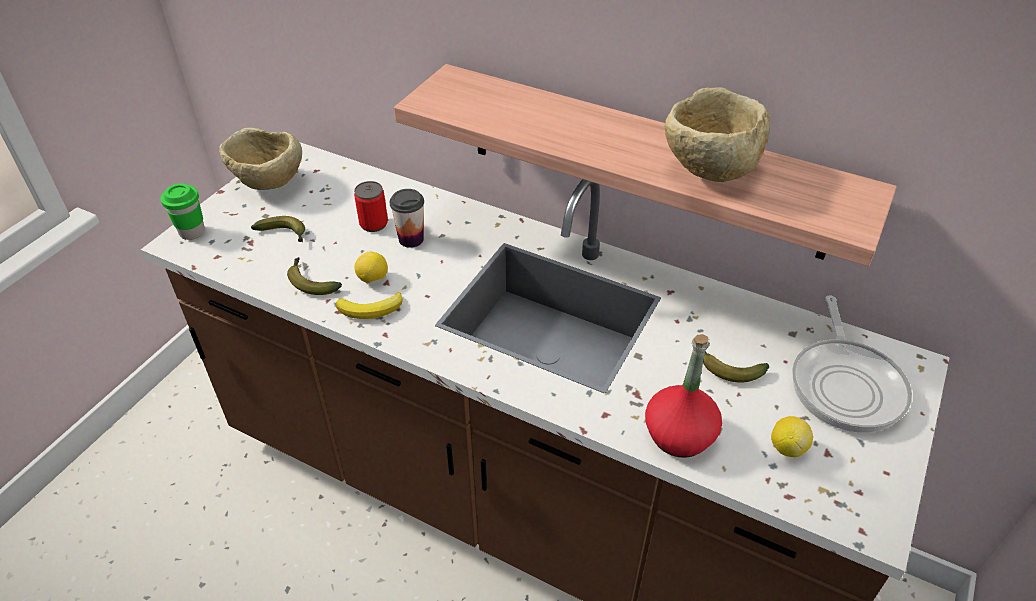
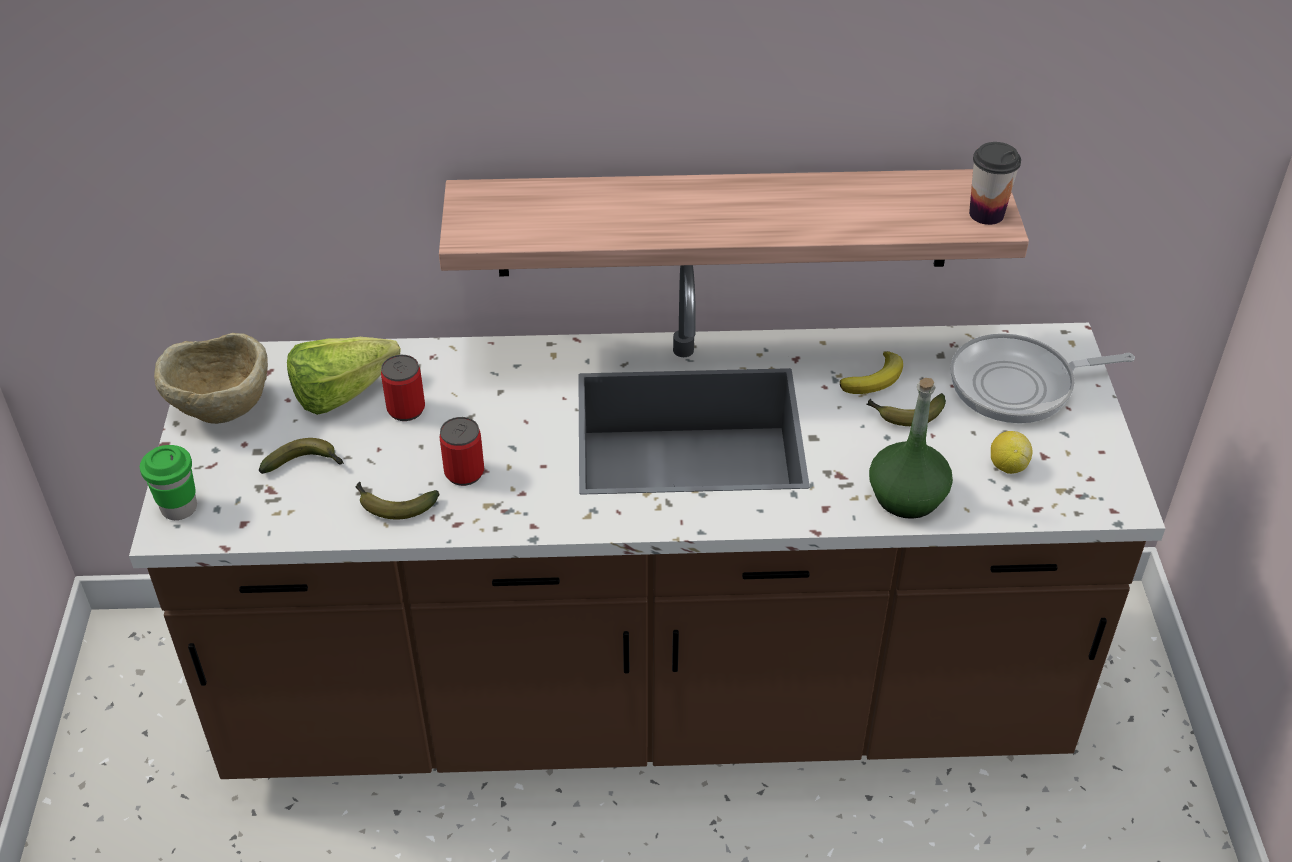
camera: 30 degrees left, 0 degrees up
(351, 200) = (351, 392): none -> lettuce
(371, 309) = (493, 506): banana -> banana (875, 379)
(373, 279) = (464, 473): lemon -> can
(411, 239) = (468, 410): cup -> cup (986, 214)
(679, 435) = (906, 497): red bottle -> green bottle
(709, 170) = (829, 211): beige bowl -> none
(845, 384) = (1019, 385): frying pan -> frying pan turned 105 degrees clockwise

